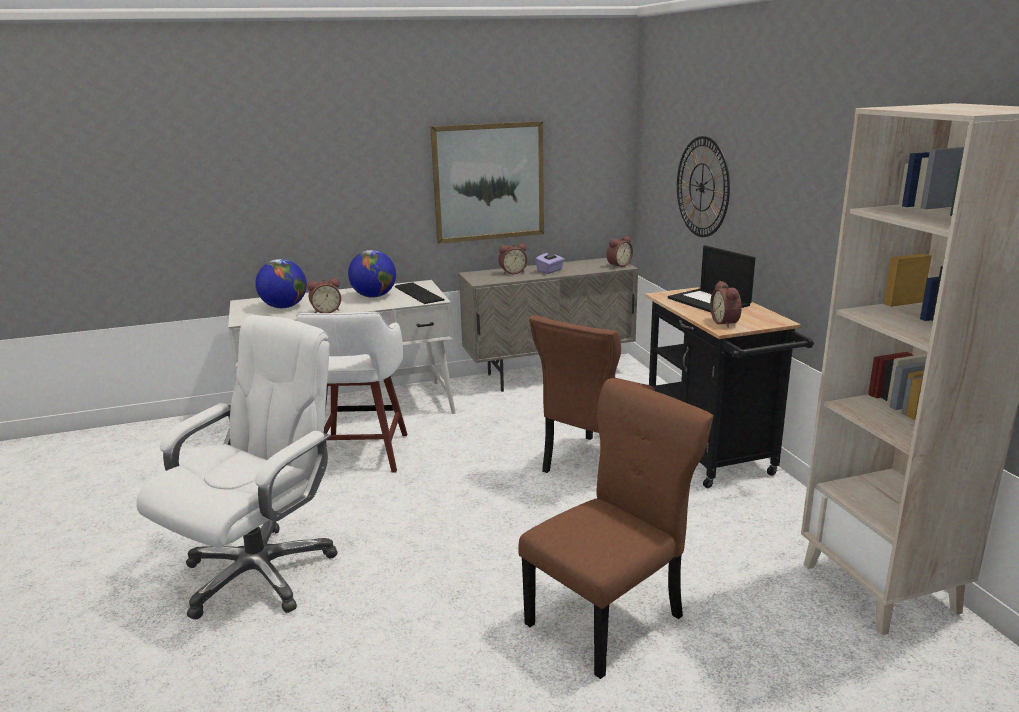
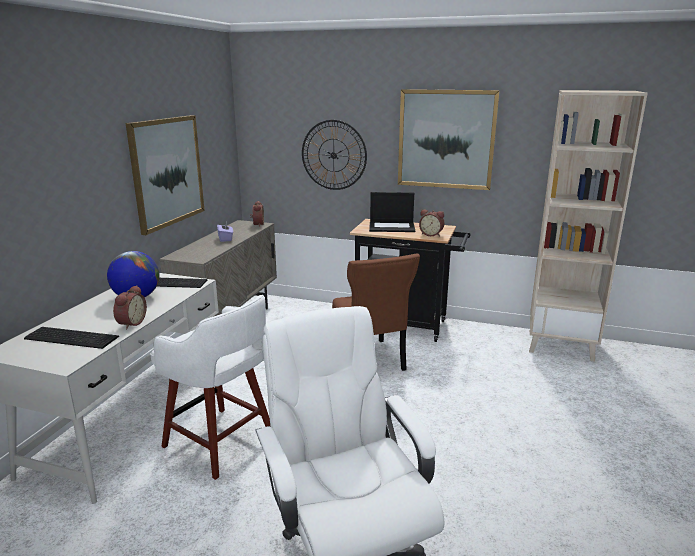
camera: 55 degrees left, 0 degrees up
(284, 307) = (72, 337): globe -> keyboard
(512, 272) = (202, 247): alarm clock -> none
(609, 618) = (534, 423): brown chair -> none
(808, 179) = (446, 139): none -> picture

